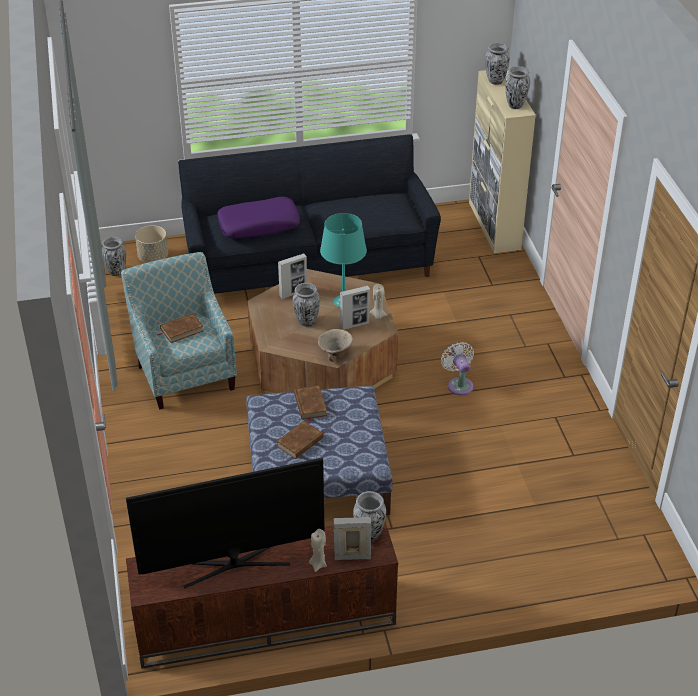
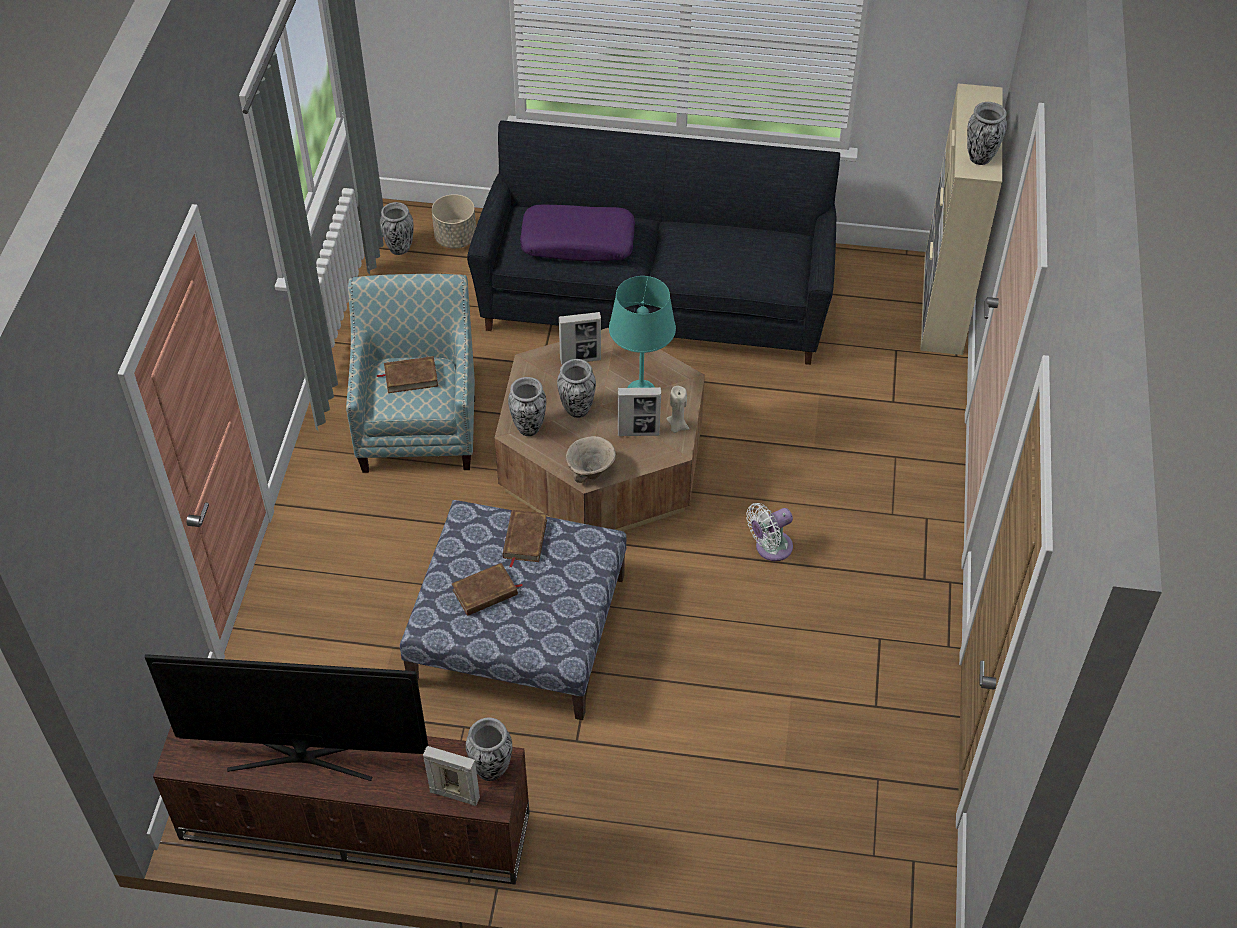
camera: 20 degrees right, 10 degrees up
(318, 564) = (406, 791): beige candle -> none
(459, 384) = (770, 548): white fan -> white fan turned 120 degrees counterclockwise
(495, 81) = (973, 107): vase -> vase (529, 427)

